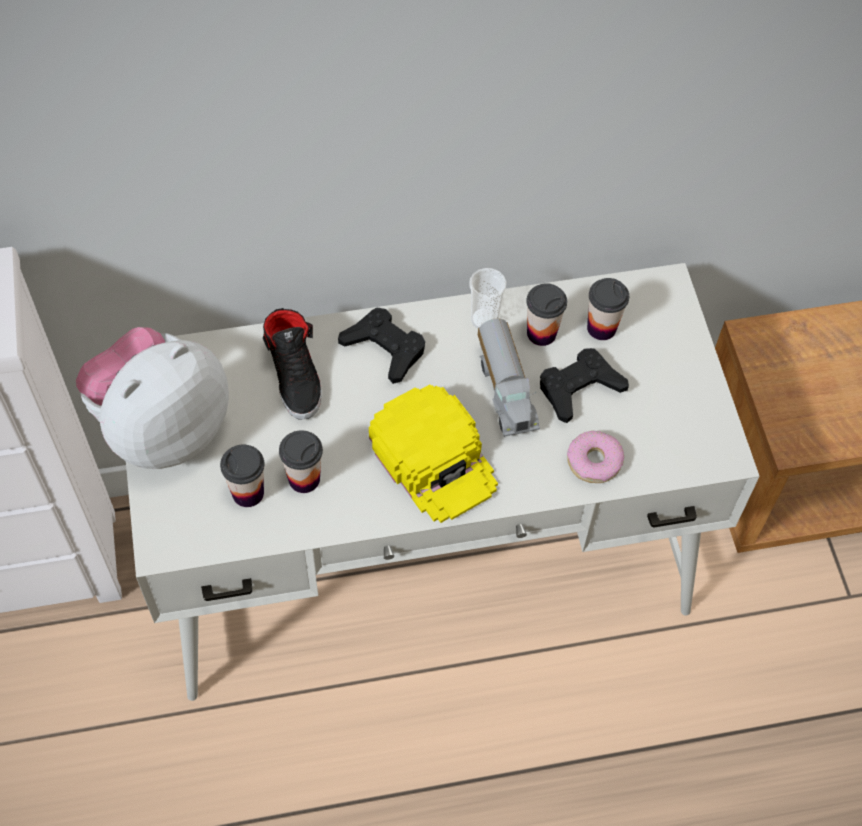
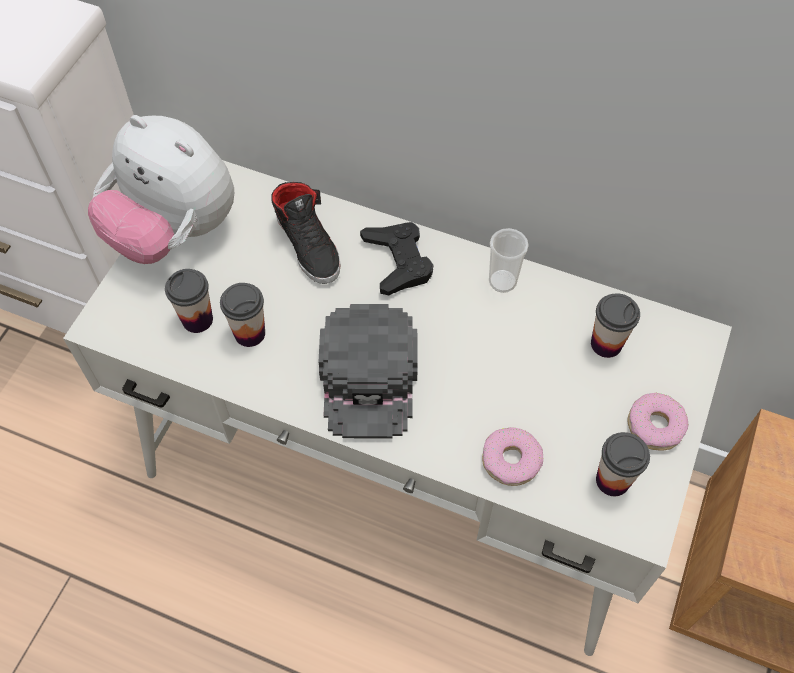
camera: 35 degrees right, 0 degrees up
(162, 428) = (174, 232): plush toy -> plush toy turned 135 degrees counterclockwise
(295, 374) = (309, 244): black shoe -> black shoe turned 45 degrees counterclockwise
(435, 459) = (369, 377): yellow cap -> black cap
(507, 389) = (478, 352): toy truck -> none
(541, 333) = (546, 320): cup -> cup (612, 480)
(579, 388) = (545, 387): black game controller -> none
(681, 373) = (654, 426): none -> donut

